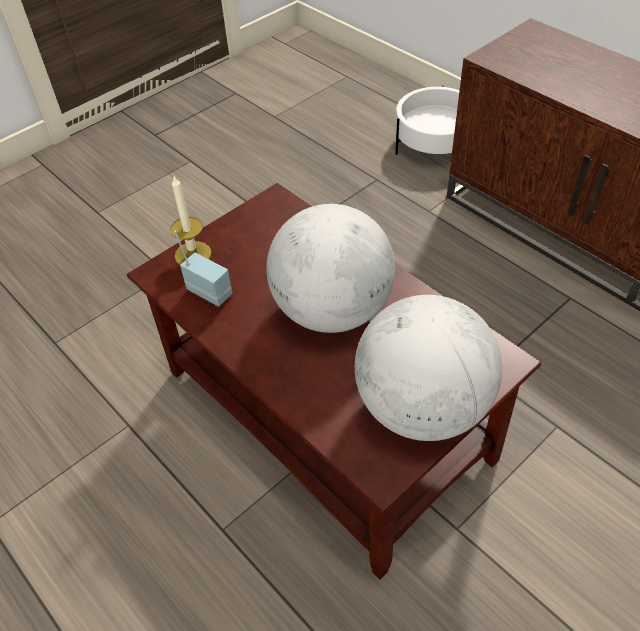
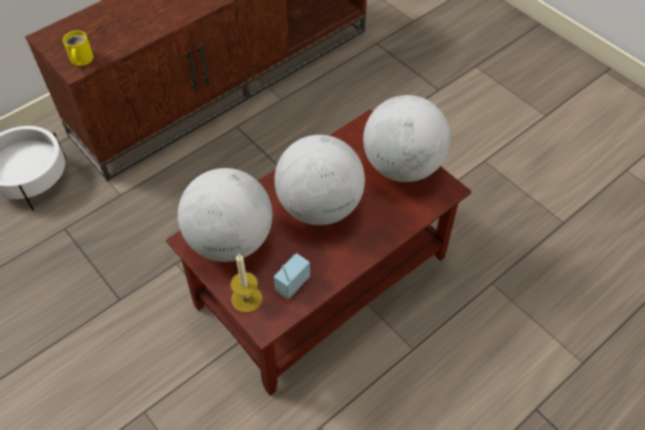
camera: 90 degrees left, 5 degrees up
(274, 232) = (230, 241): none -> globe
(505, 57) = (80, 60): none -> yellow mug

